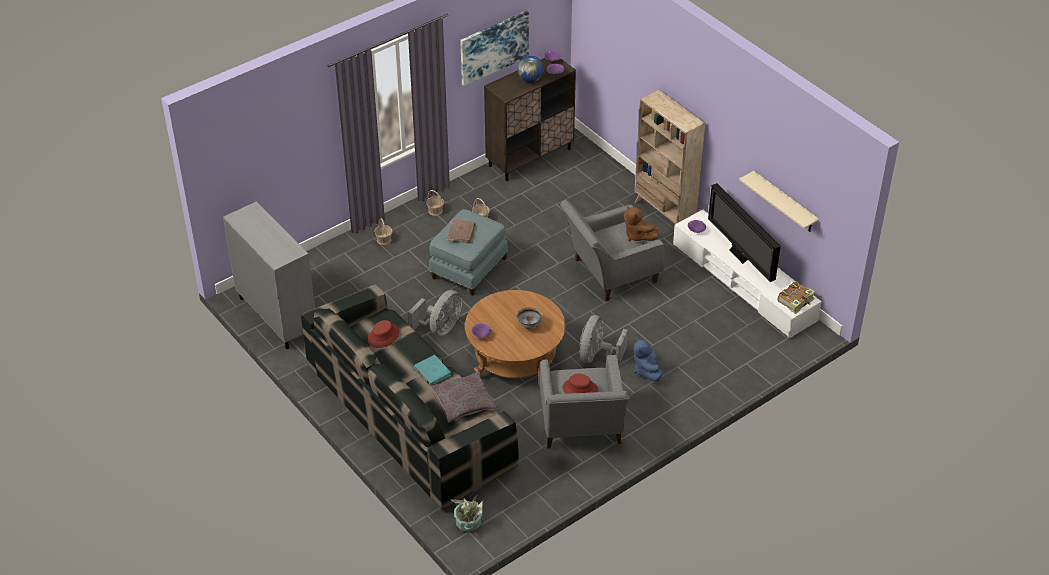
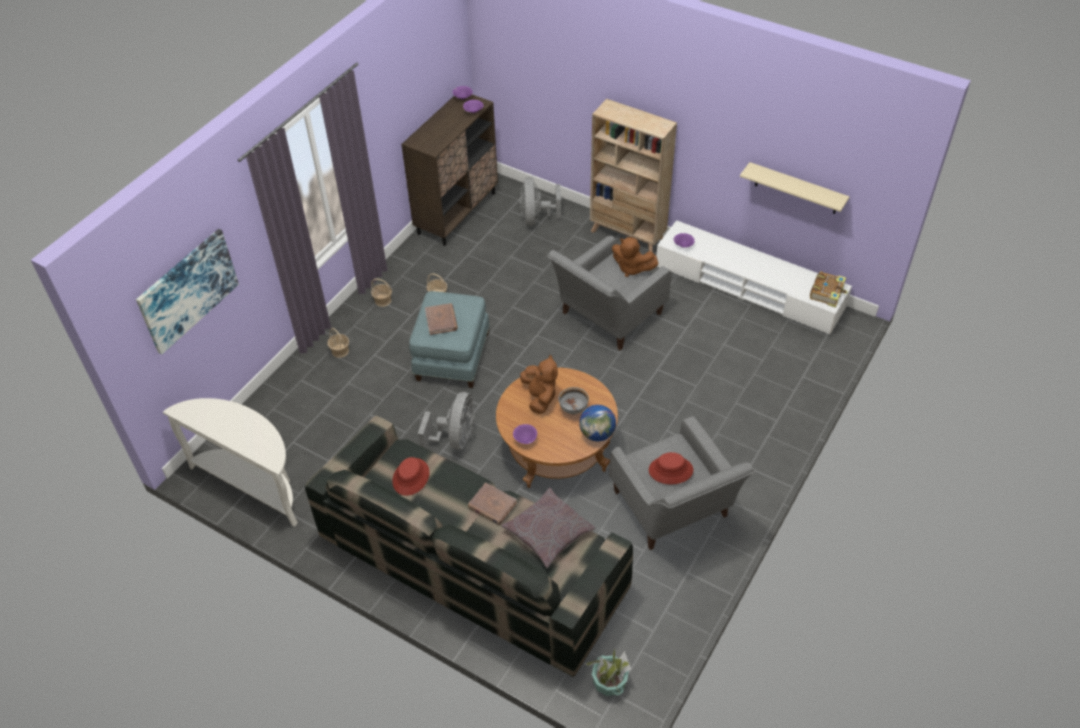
camera: 20 degrees left, 5 degrees up
(276, 316) = (253, 484): grey cabinet -> white console table
(432, 372) = (492, 505): turquoise book -> brown book
(494, 47) = (404, 96): picture -> picture (188, 290)
(508, 309) = (540, 397): none -> brown plush toy
(530, 80) = (450, 124): globe -> globe (597, 434)
(597, 356) = (644, 417): grey fan -> grey fan (536, 218)
(646, 370) = (706, 418): blue plush toy -> none
(739, 256) = (742, 261): television -> none

